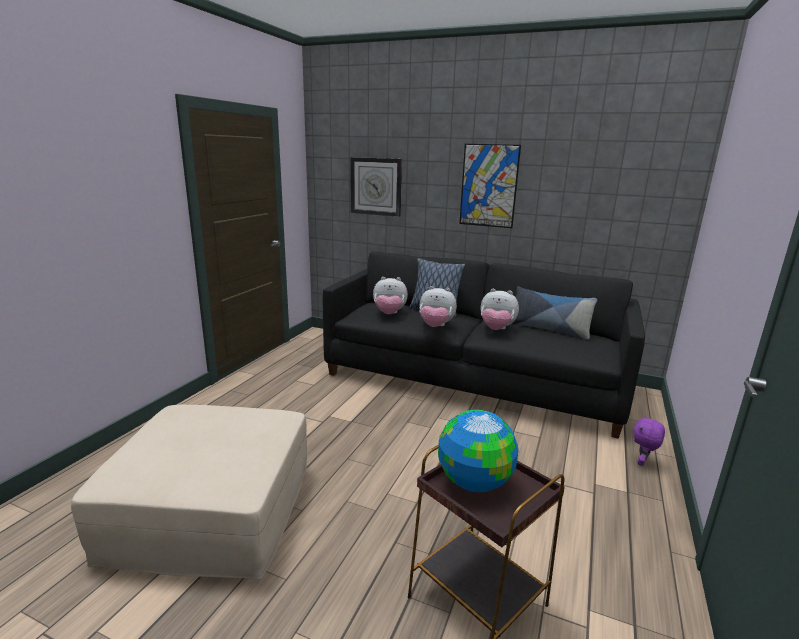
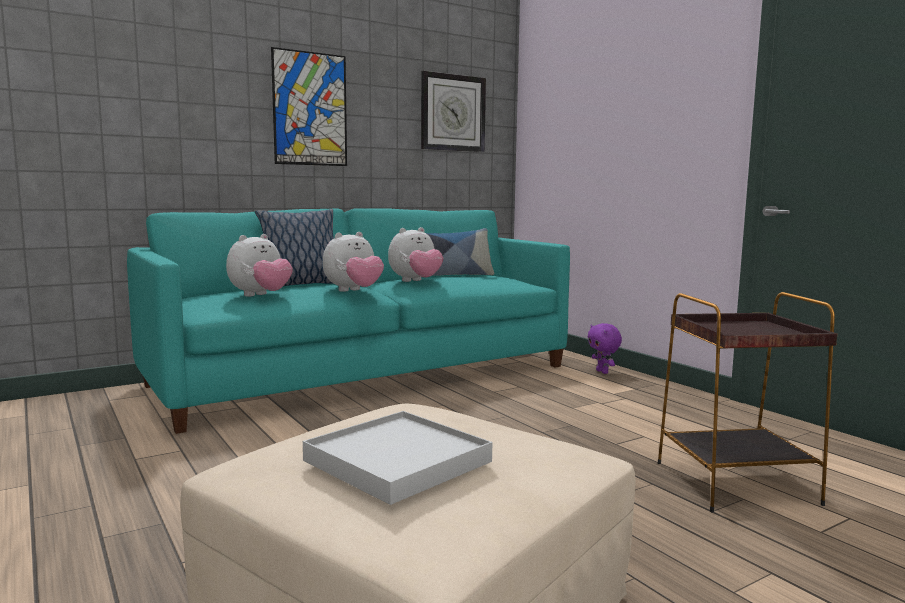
camera: 55 degrees left, 10 degrees down
(184, 439) = (397, 461): none -> white tray
(376, 186) = (120, 106): wall clock -> wall clock (452, 113)
(472, 380) = (366, 375): black sofa -> turquoise sofa
(473, 482) = (734, 332): globe -> none

